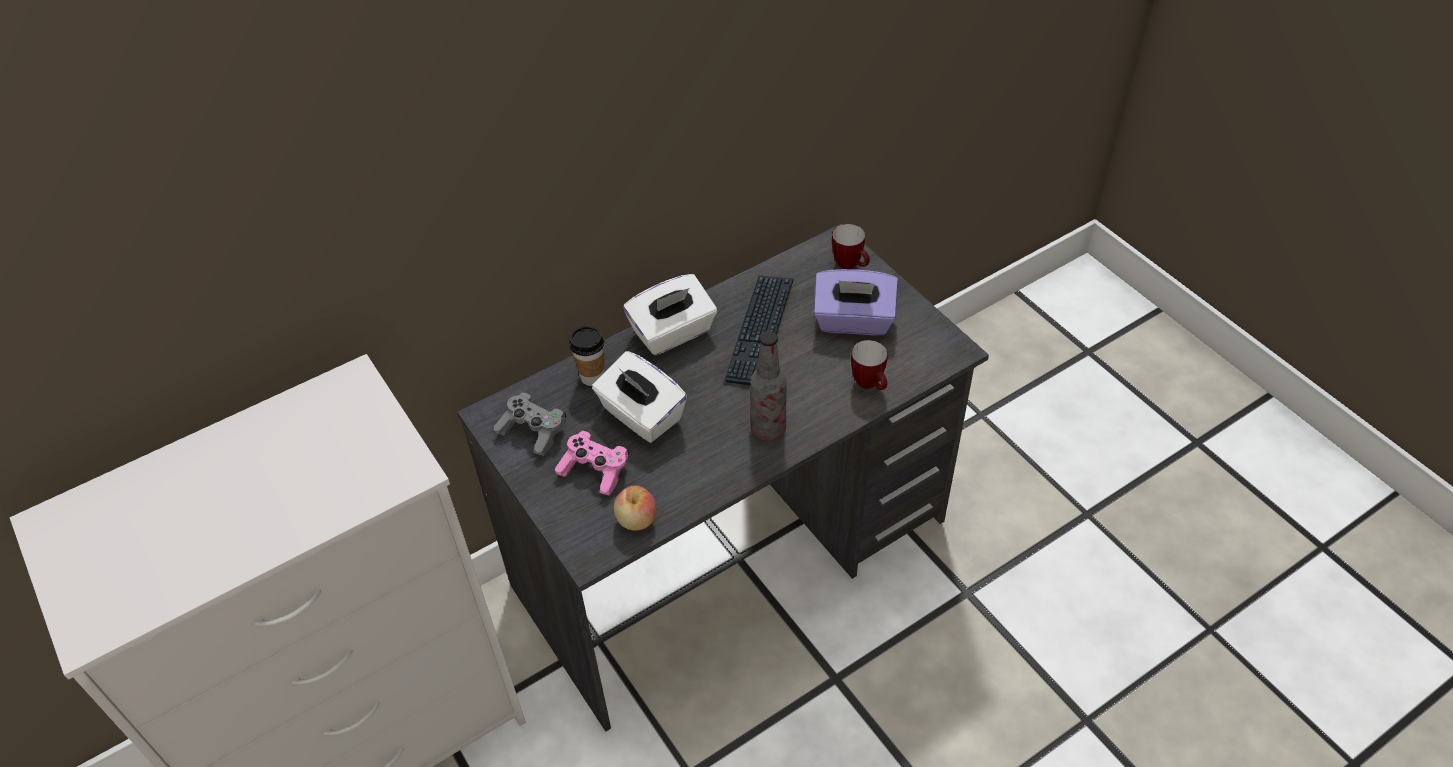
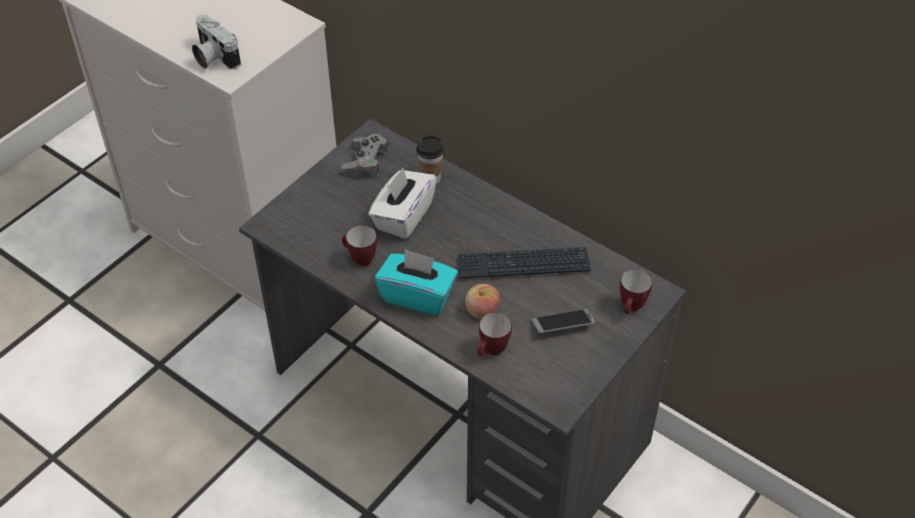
camera: 70 degrees right, 0 degrees up
(360, 484) = (213, 57): none -> camera
(594, 470) = (341, 206): pink game controller -> none
(636, 520) = (304, 241): apple -> apple (481, 311)
(673, 333) = (496, 212): white tissue box -> none
(690, 471) = (359, 259): none -> mug
(768, 429) = (417, 296): bottle -> turquoise tissue box
(853, 321) = (562, 325): purple tissue box -> phone

